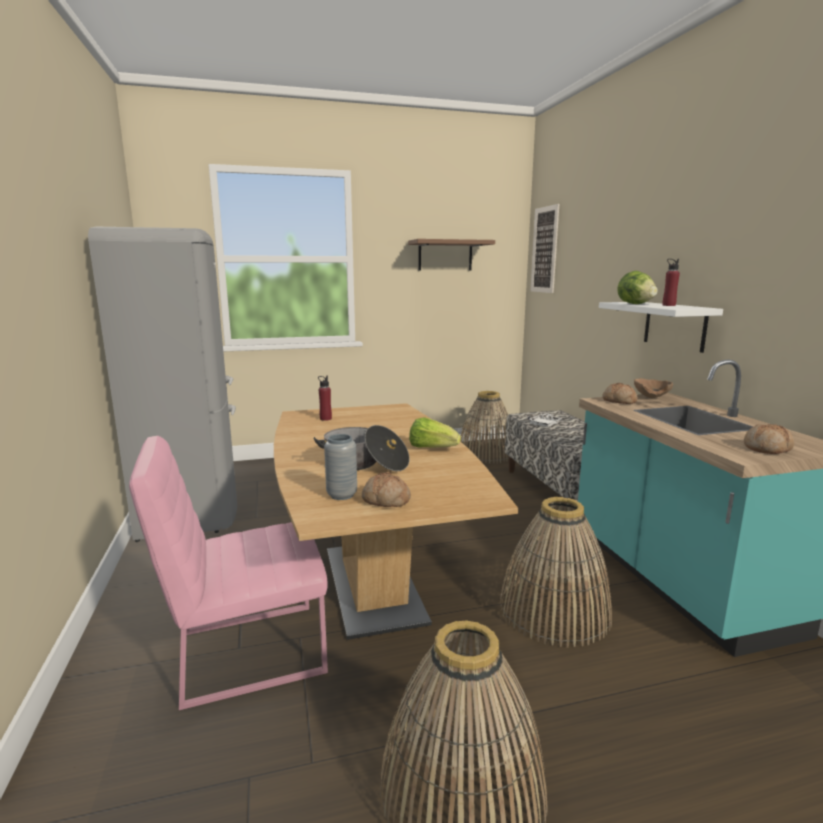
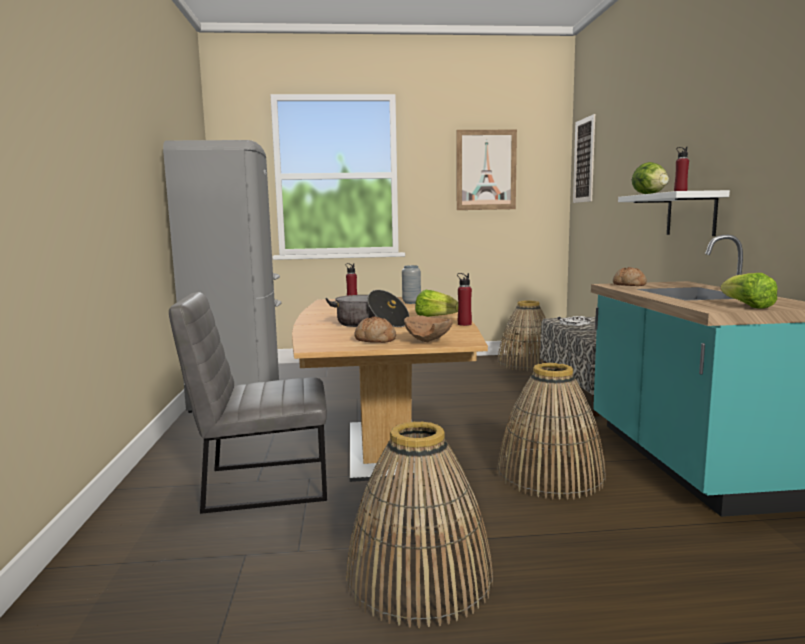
camera: 10 degrees right, 5 degrees down
(246, 652) = (262, 484): pink chair -> grey chair
(342, 495) = (340, 337): grey vase -> grey vase (411, 302)
(445, 255) = (486, 170): brown shelf -> picture
(470, 462) = (464, 324): none -> red bottle
(651, 397) = (666, 283): brown bowl -> brown bowl (429, 341)
(768, 449) = (746, 306): bread -> lettuce

